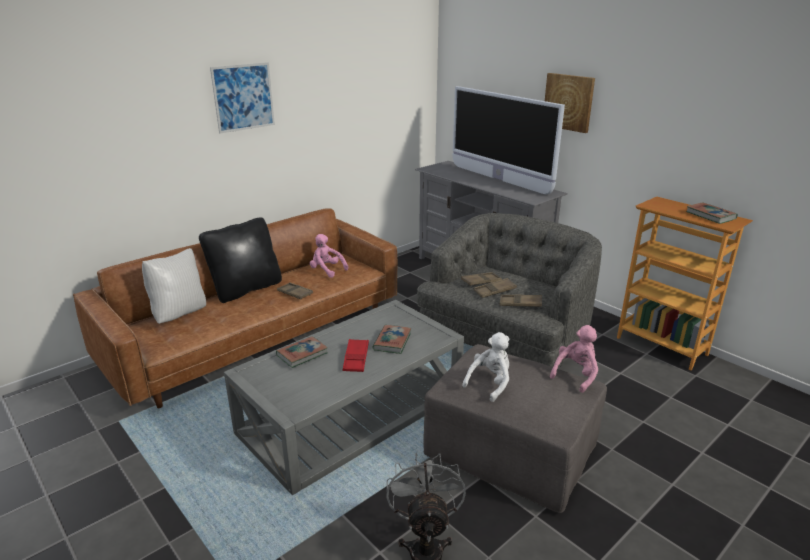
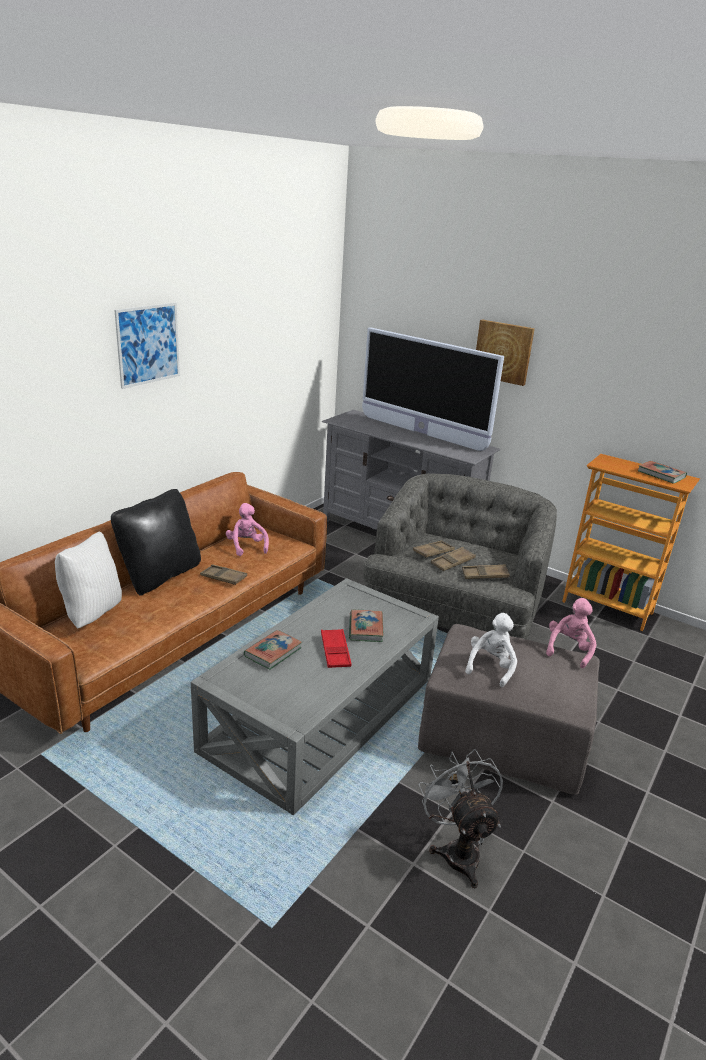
camera: 15 degrees left, 0 degrees up
(326, 270) = (246, 546): pink plush toy -> pink plush toy turned 45 degrees clockwise

